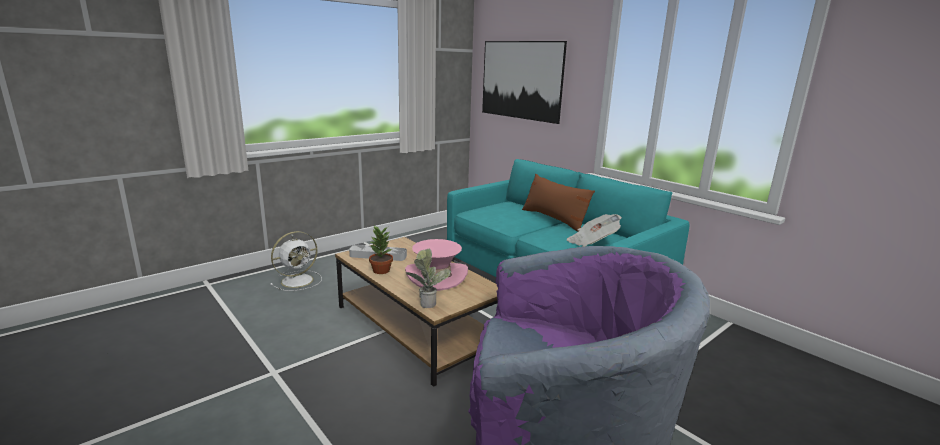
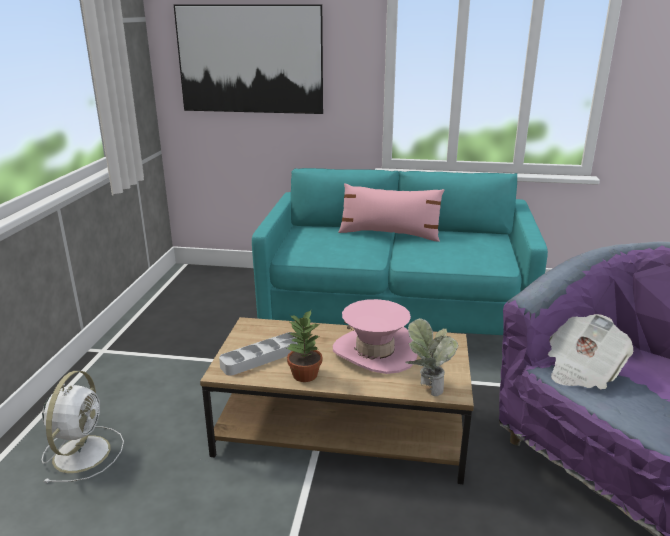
camera: 40 degrees left, 5 degrees up
(554, 219) = (389, 234): brown pillow -> pink pillow
(592, 242) = (470, 249): newspaper -> newspaper (582, 370)

